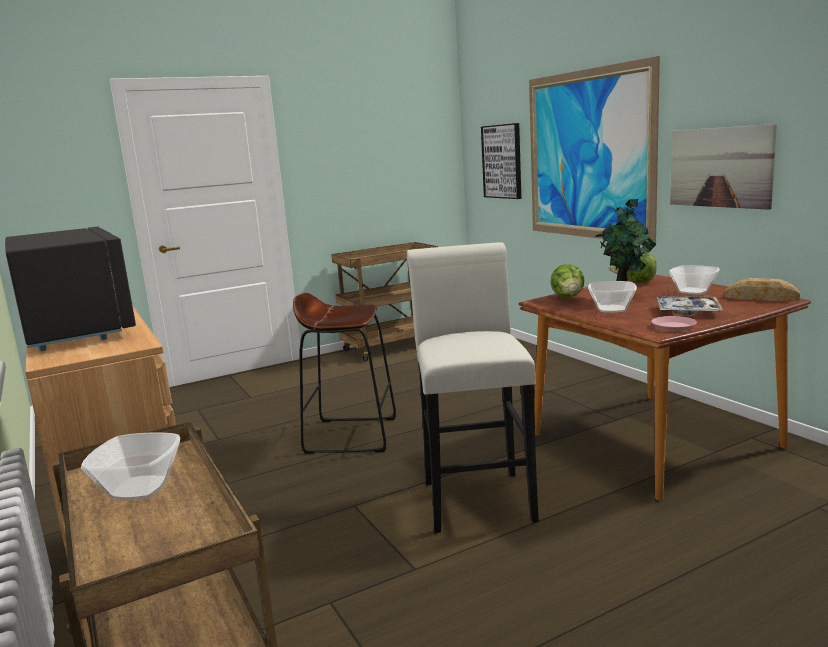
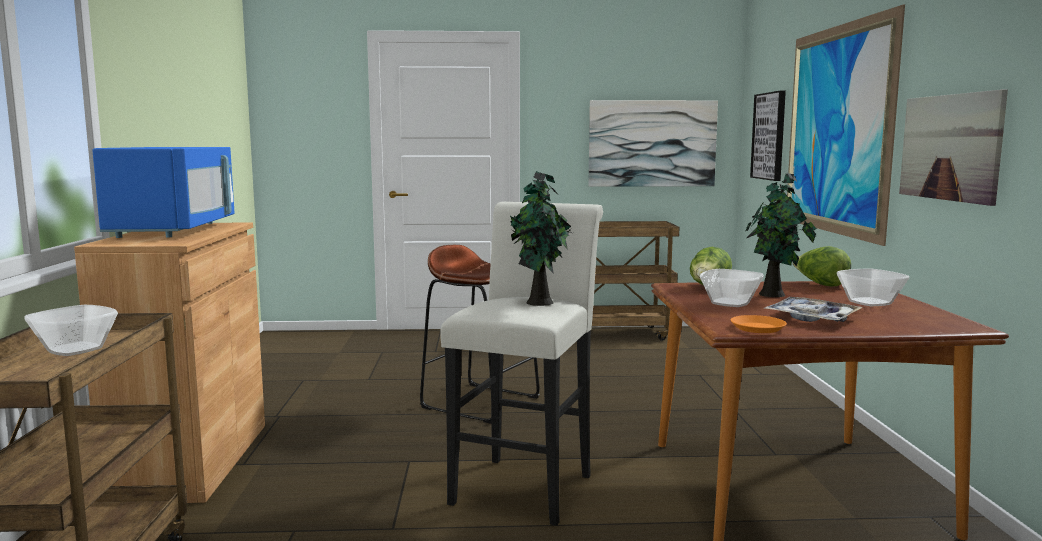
camera: 25 degrees right, 5 degrees down
(77, 329) = (175, 230): black microwave -> blue microwave
(395, 174) = (652, 143): none -> picture
(487, 337) = (541, 303): none -> potted plant
(673, 326) = (758, 328): pink plate -> orange plate
(761, 298) = (942, 321): bread -> none

